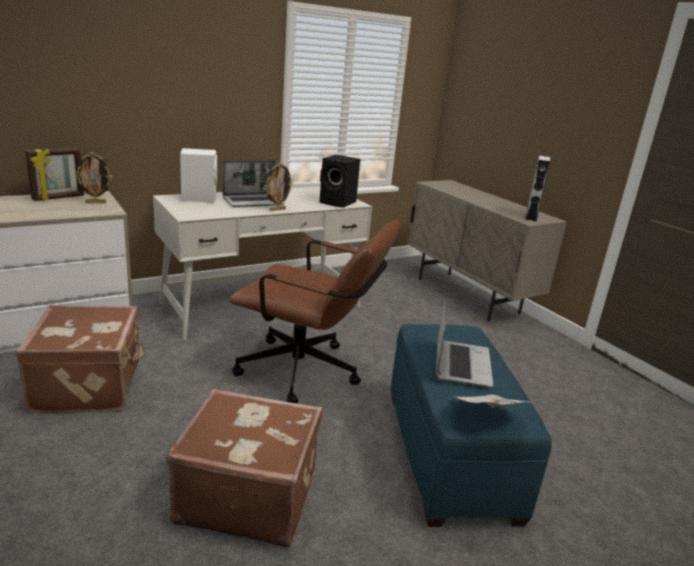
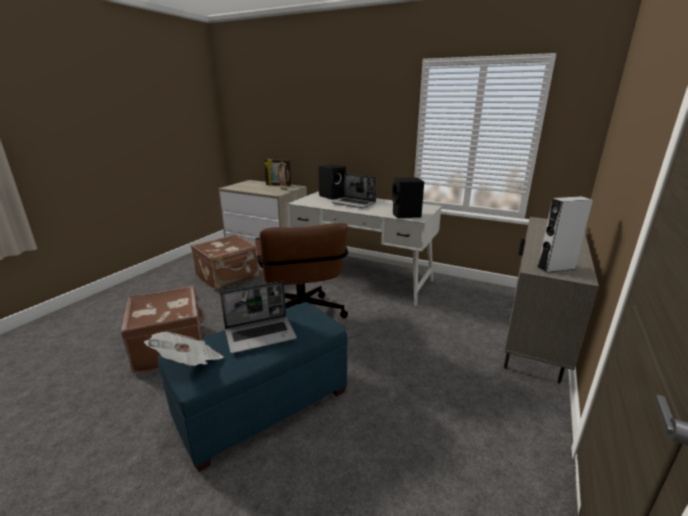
camera: 60 degrees right, 0 degrees up
(199, 198) = (333, 196): white speaker -> black speaker
(277, 209) = (352, 210): picture frame -> none

